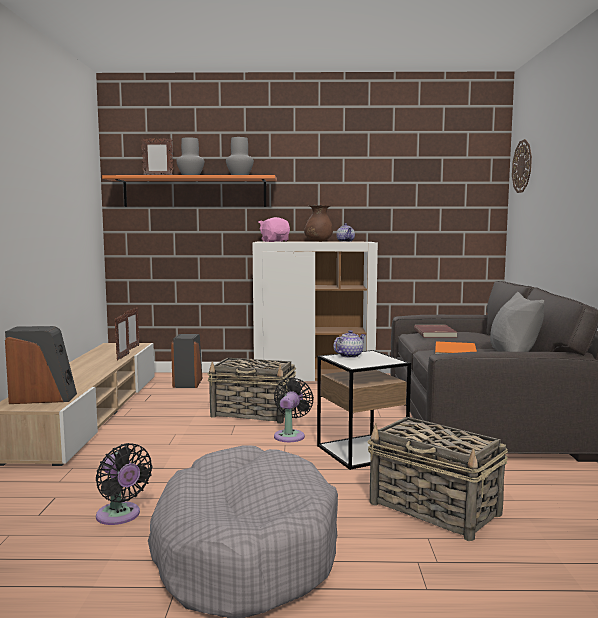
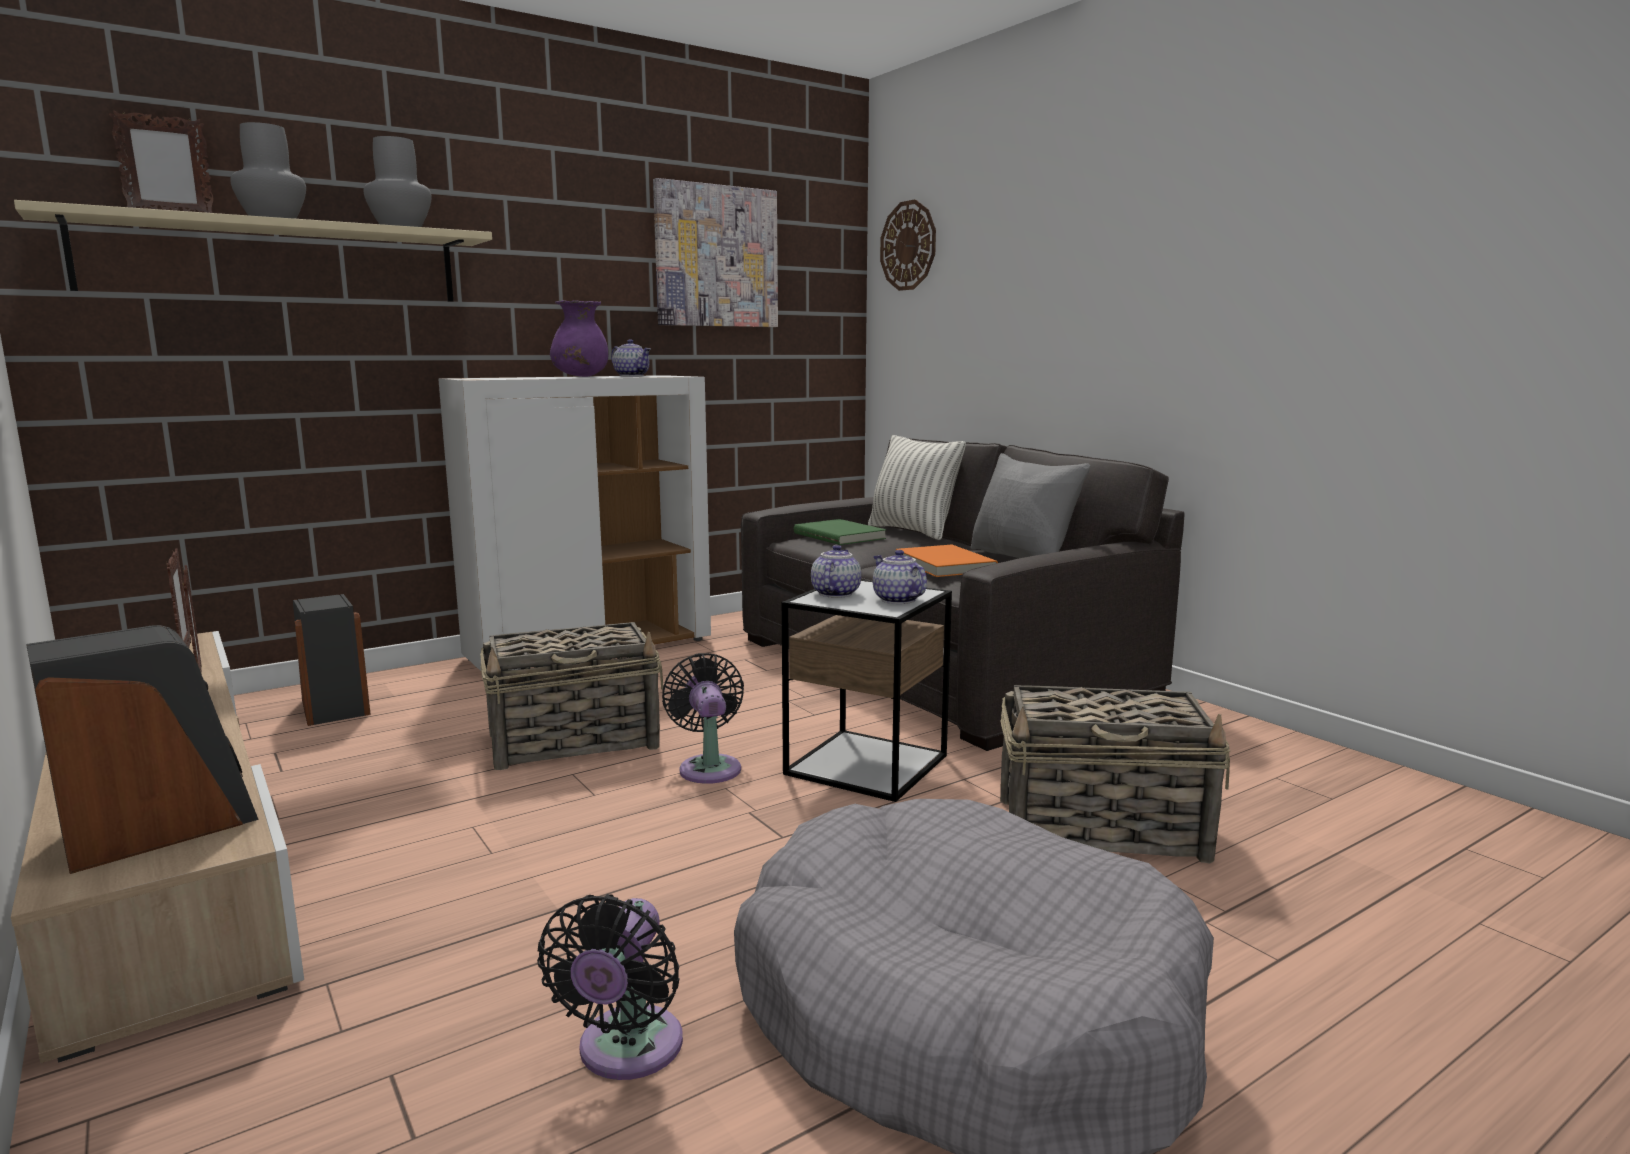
camera: 35 degrees left, 5 degrees up
(120, 516) = (626, 1052): black fan -> black fan turned 90 degrees clockwise
(195, 192) = (275, 261): orange shelf -> beige shelf
(275, 241) = (492, 377): pink plush toy -> none
(318, 241) = (580, 376): brown vase -> purple vase
(370, 362) = (896, 600): none -> teapot
(406, 179) = (716, 257): none -> picture
(436, 333) = (840, 535): red book -> green book
(484, 336) = (912, 531): none -> pillow

